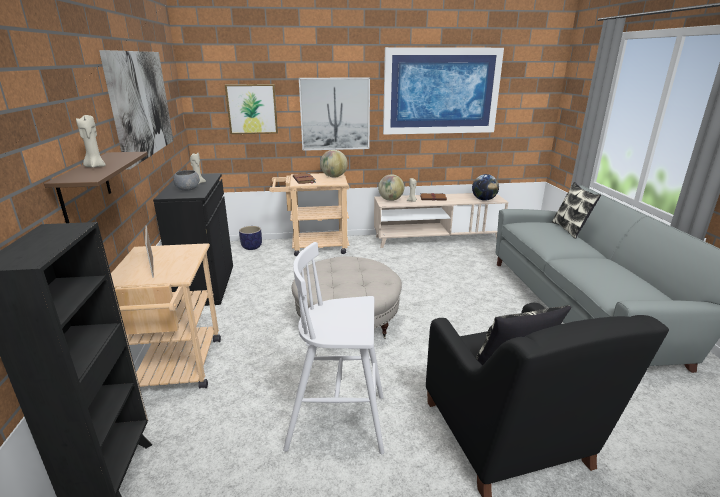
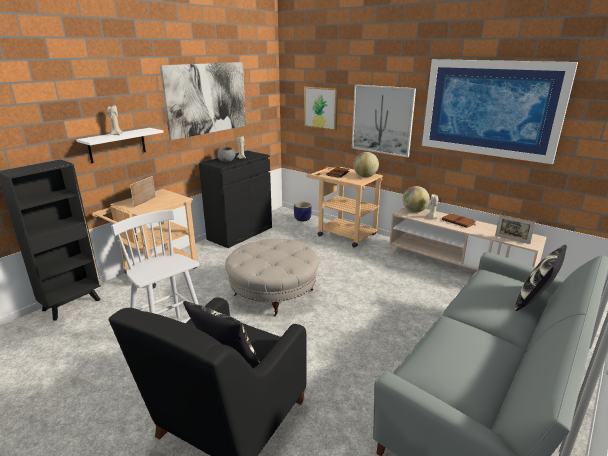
camera: 45 degrees right, 0 degrees up
(85, 186) = (117, 145): brown shelf -> white shelf
(484, 199) = (512, 239): globe -> picture frame

